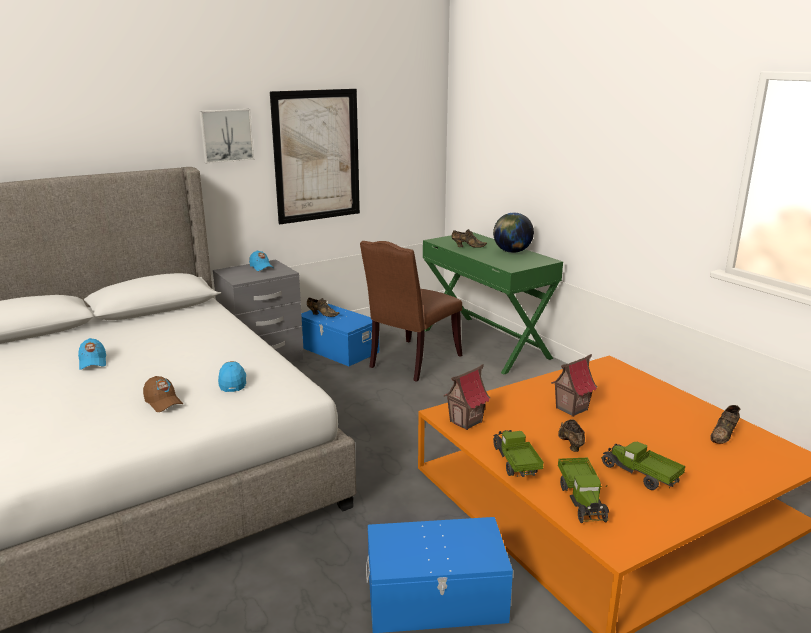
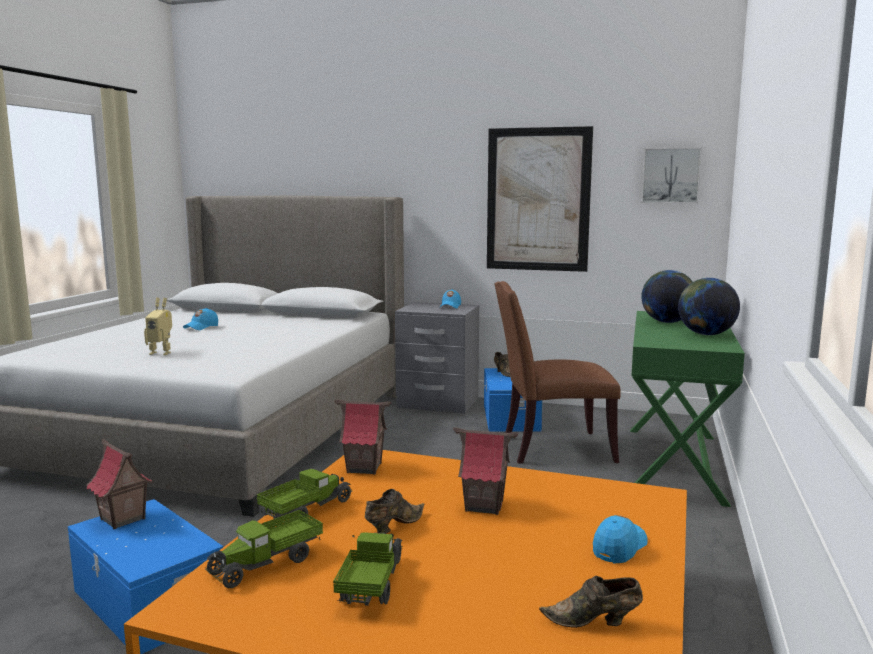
camera: 50 degrees right, 10 degrees down
(163, 402) = (161, 352): brown cap -> toy robot
(226, 135) = (440, 171): picture -> picture (670, 175)
(233, 381) = (221, 356): blue cap -> blue cap (619, 547)
(392, 549) = (122, 519): none -> toy house
(467, 246) = (667, 322): brown shoe -> globe

